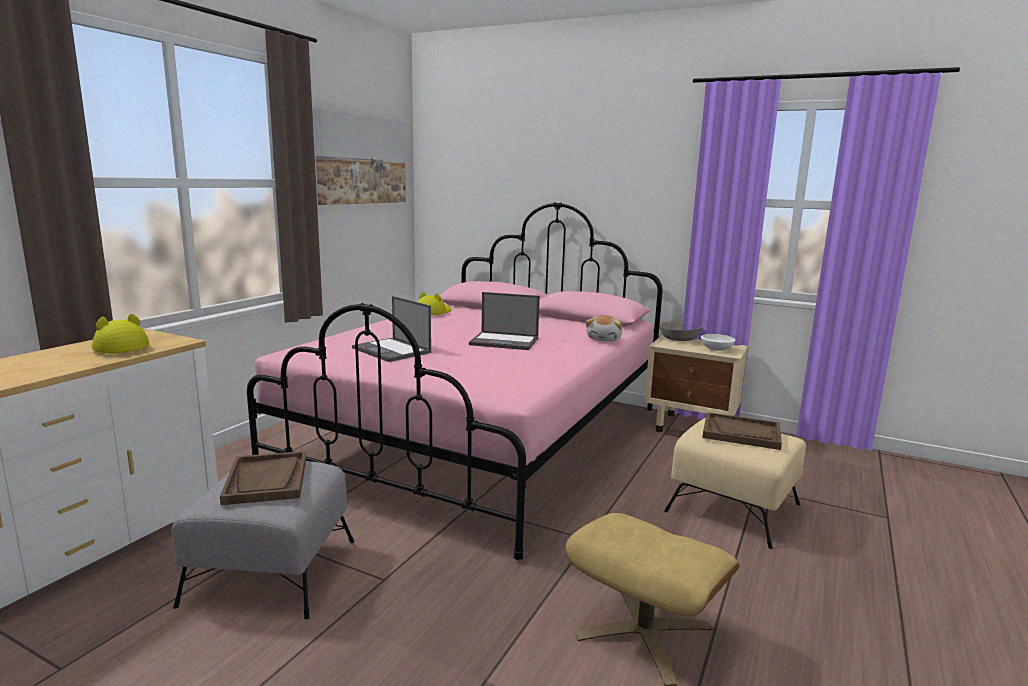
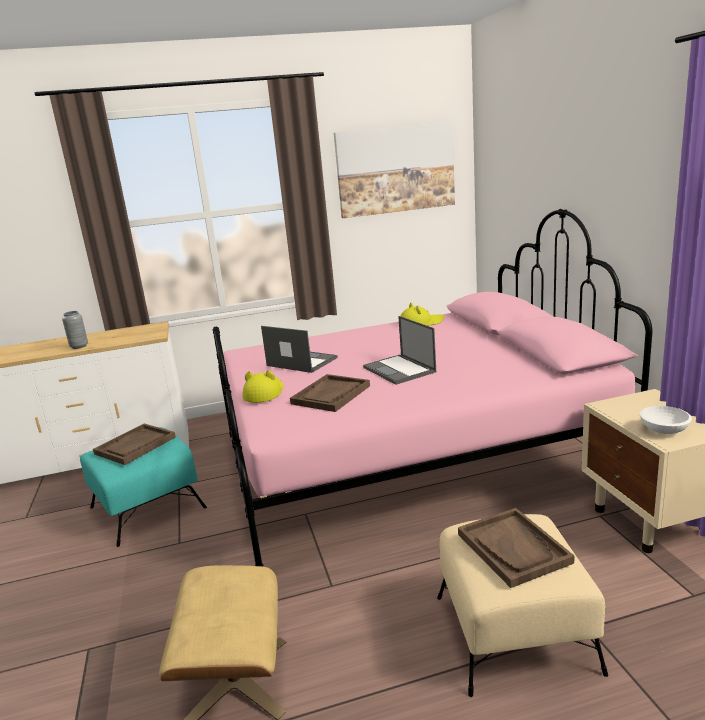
camera: 50 degrees right, 5 degrees up
(64, 366) = (79, 346): none -> grey vase
(119, 347) = (125, 335): yellow hat -> yellow hat (264, 393)
(272, 571) = (148, 507): grey ottoman -> turquoise ottoman
(392, 350) = (301, 362): laptop -> laptop turned 120 degrees clockwise
(493, 365) = (331, 395): none -> brown tray
(604, 339) = (499, 387): plush toy -> none
(678, 338) = (648, 402): grey bowl -> none

